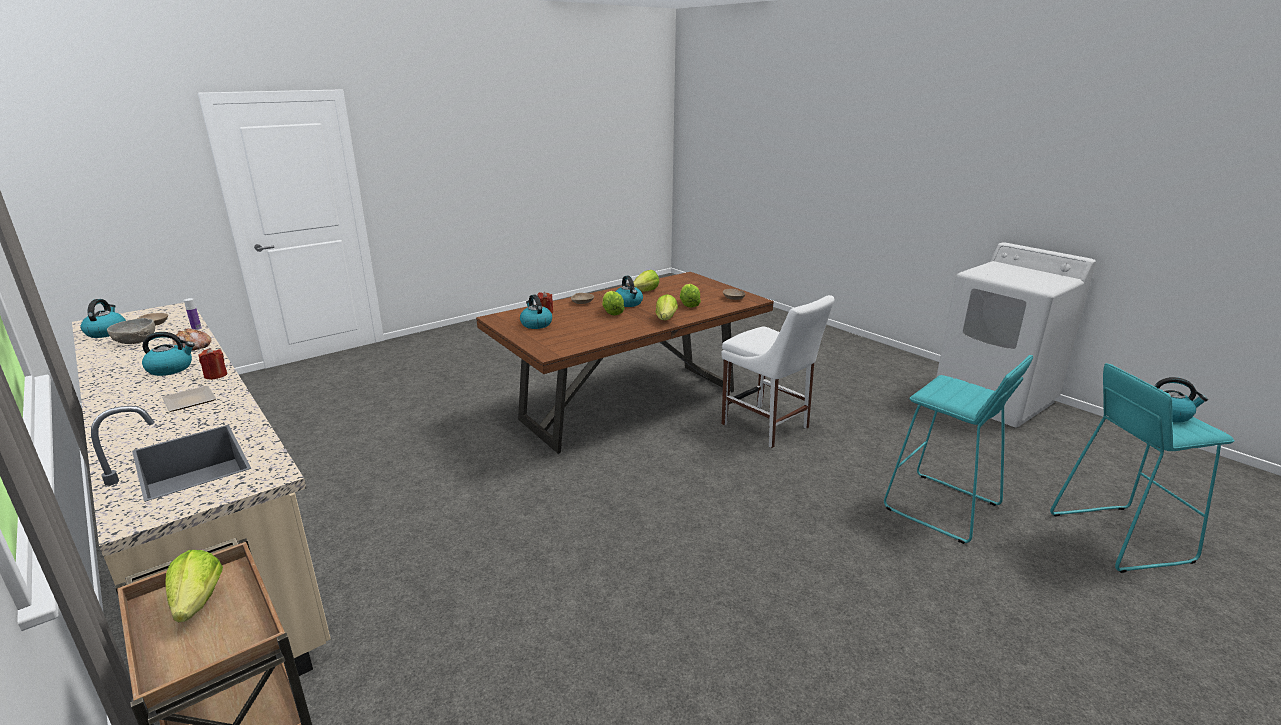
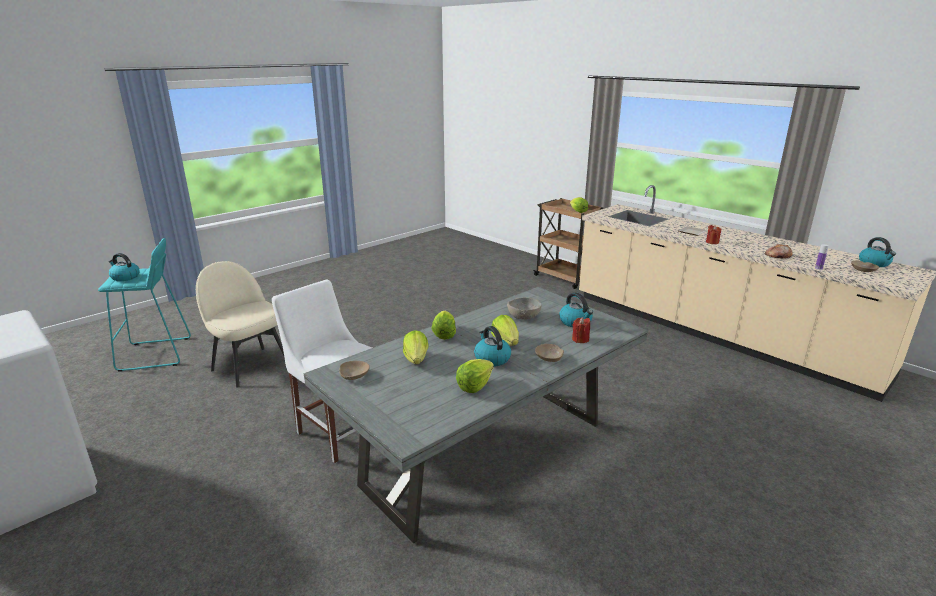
camera: 175 degrees right, 0 degrees up
(135, 341) = (830, 258): grey bowl -> grey bowl (523, 316)
(171, 368) = (749, 244): kettle -> none
(630, 406) = (486, 453): brown dining table -> grey dining table
(941, 507) = (249, 366): turquoise stool -> beige chair

